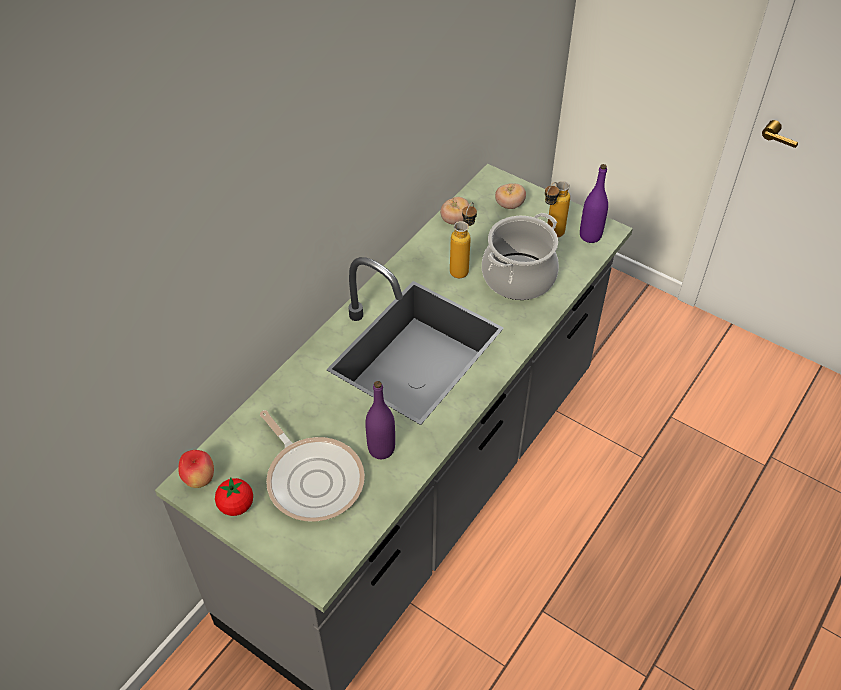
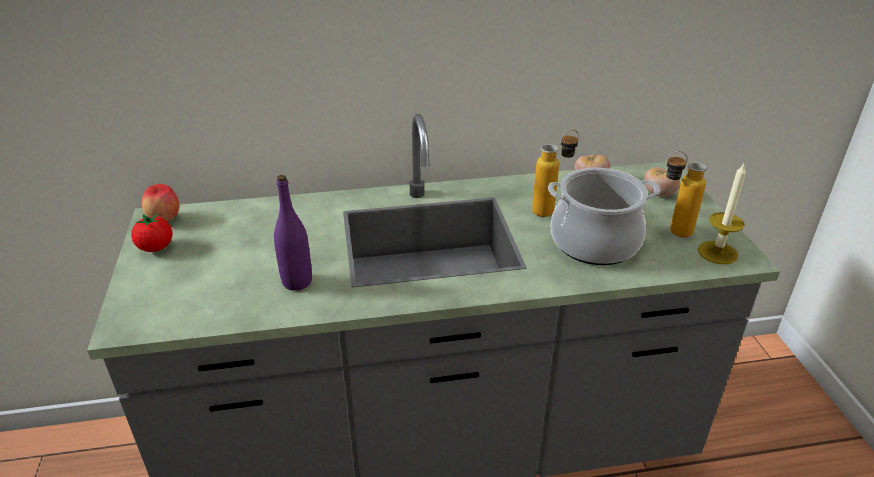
camera: 45 degrees right, 15 degrees down
(313, 478) = (223, 266): frying pan -> none
(590, 236) = (717, 252): purple bottle -> candle

